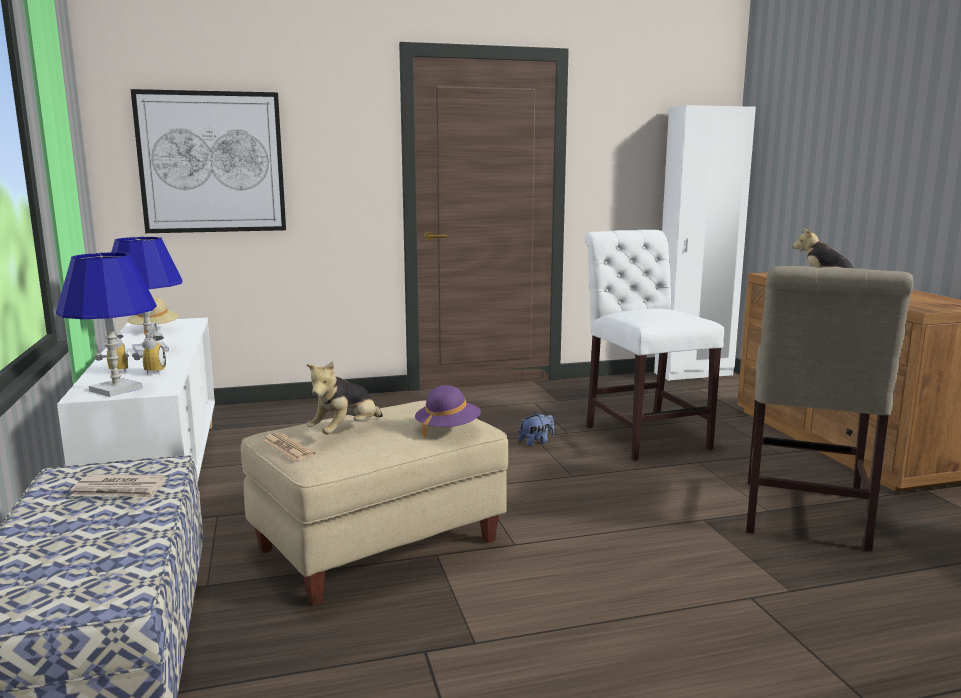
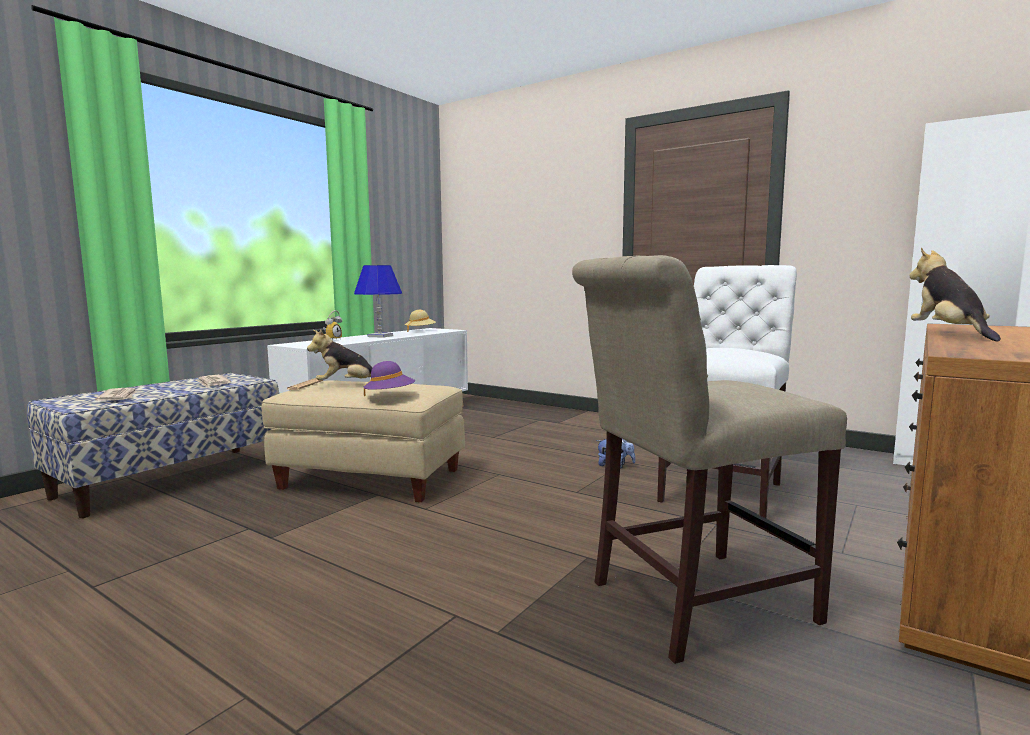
camera: 50 degrees right, 5 degrees down
(86, 563) = (119, 397): none -> newspaper
(116, 389) = (300, 344): blue table lamp -> none
(151, 371) = (341, 341): alarm clock -> none
(212, 162) = (500, 227): picture -> none

